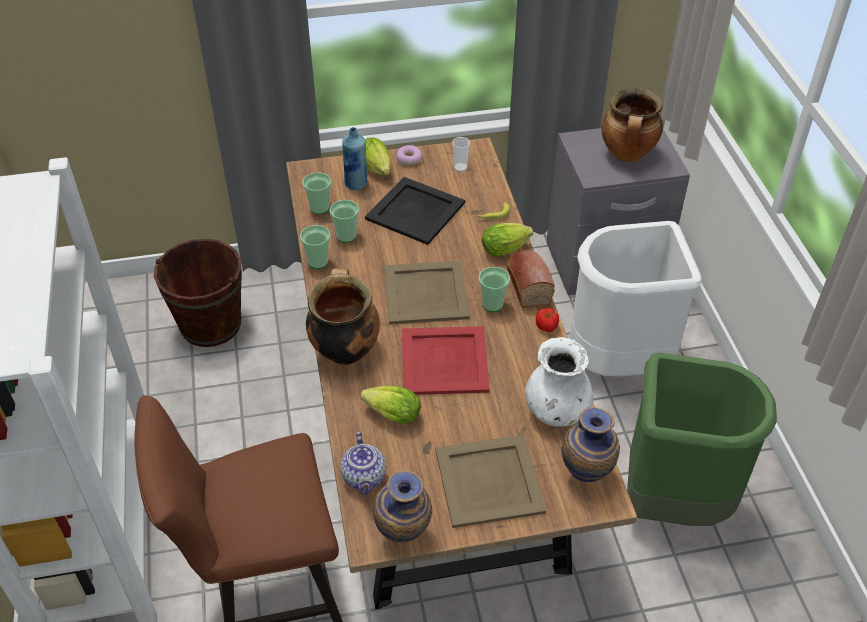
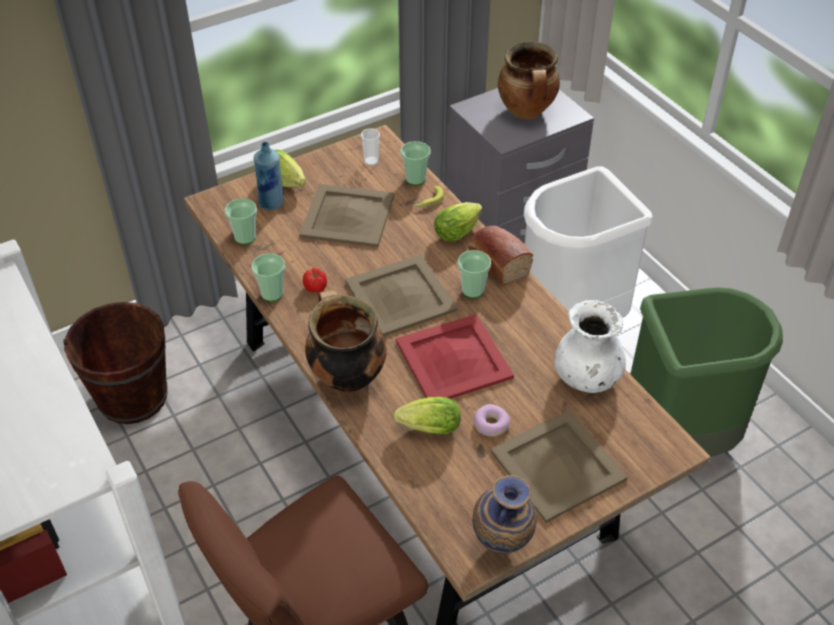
camera: 20 degrees left, 0 degrees up
(346, 236) = (288, 259): cup -> cup (415, 179)
(364, 478) = (433, 500): teapot -> none
(408, 159) = (314, 165): donut -> donut (490, 425)
(414, 211) = (346, 216): black tray -> beige tray
(546, 327) = (536, 298): tomato -> tomato (316, 288)
(586, 475) = (645, 431): vase -> none

